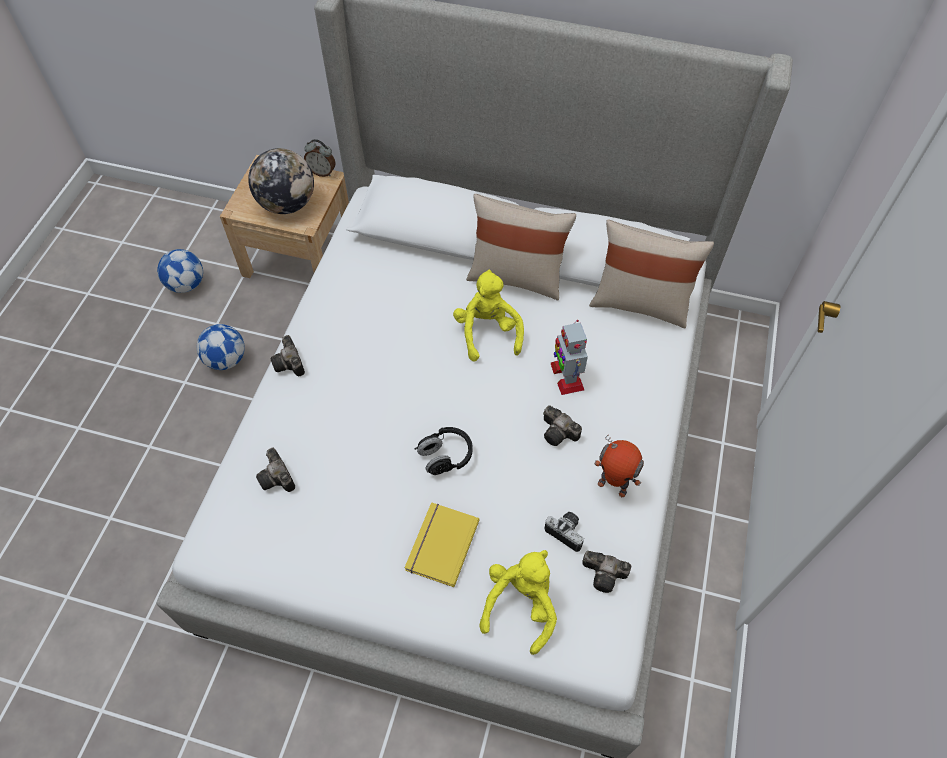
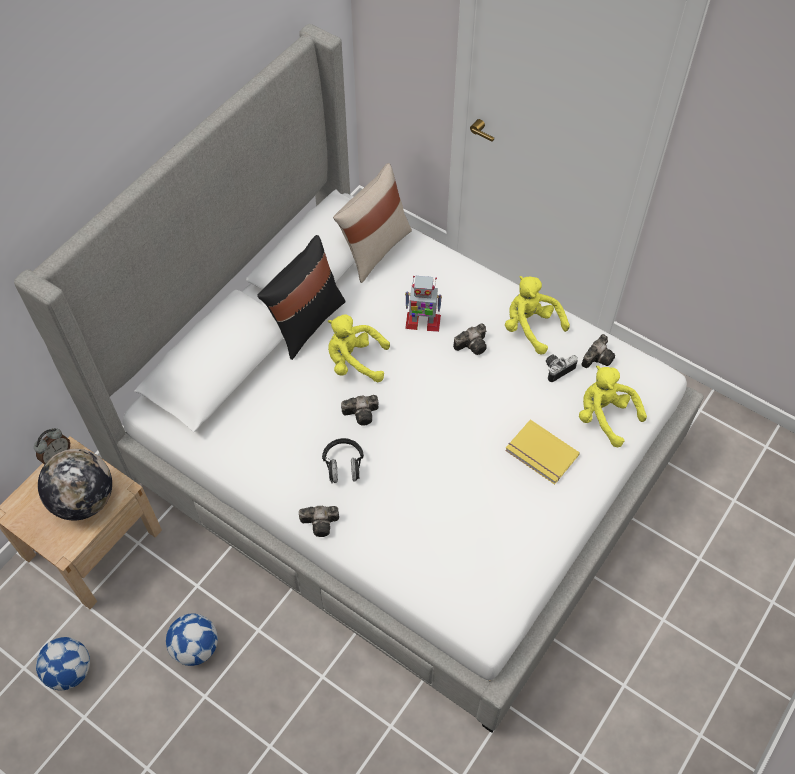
camera: 70 degrees left, 0 degrees up
(278, 479) = (441, 557): camera -> camera (363, 413)
(445, 456) = (465, 427): black headphones -> black headphones (343, 466)
(516, 277) = (306, 322): beige pillow -> black pillow
(613, 486) = (530, 327): toy robot -> yellow plush toy

